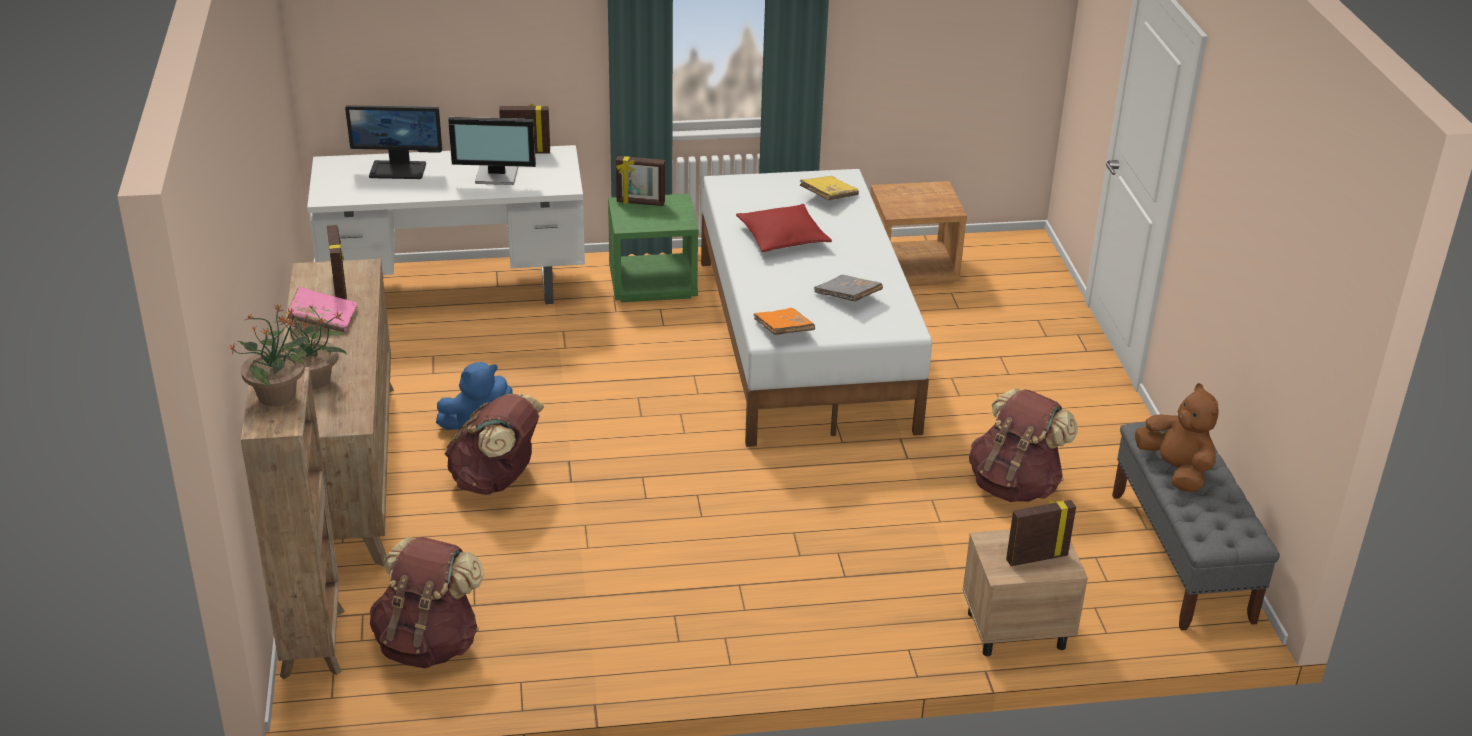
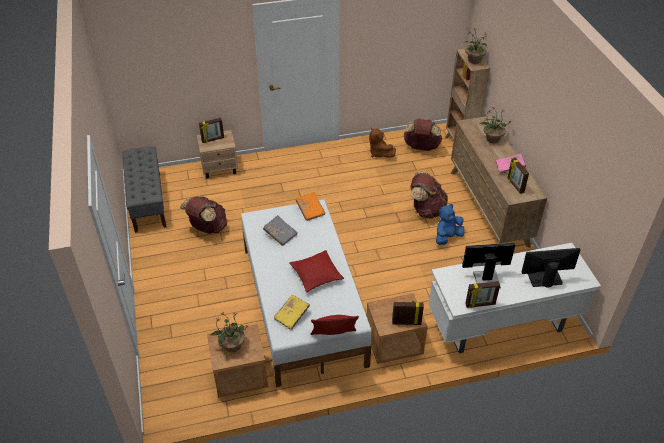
camera: 175 degrees right, 10 degrees up
(653, 284) = (393, 344): green nightstand -> brown nightstand
(764, 171) = (334, 337): none -> red pillow
(923, 200) = (232, 345): none -> potted plant
(1175, 470) = (147, 177): brown plush toy -> brown plush toy (379, 153)

